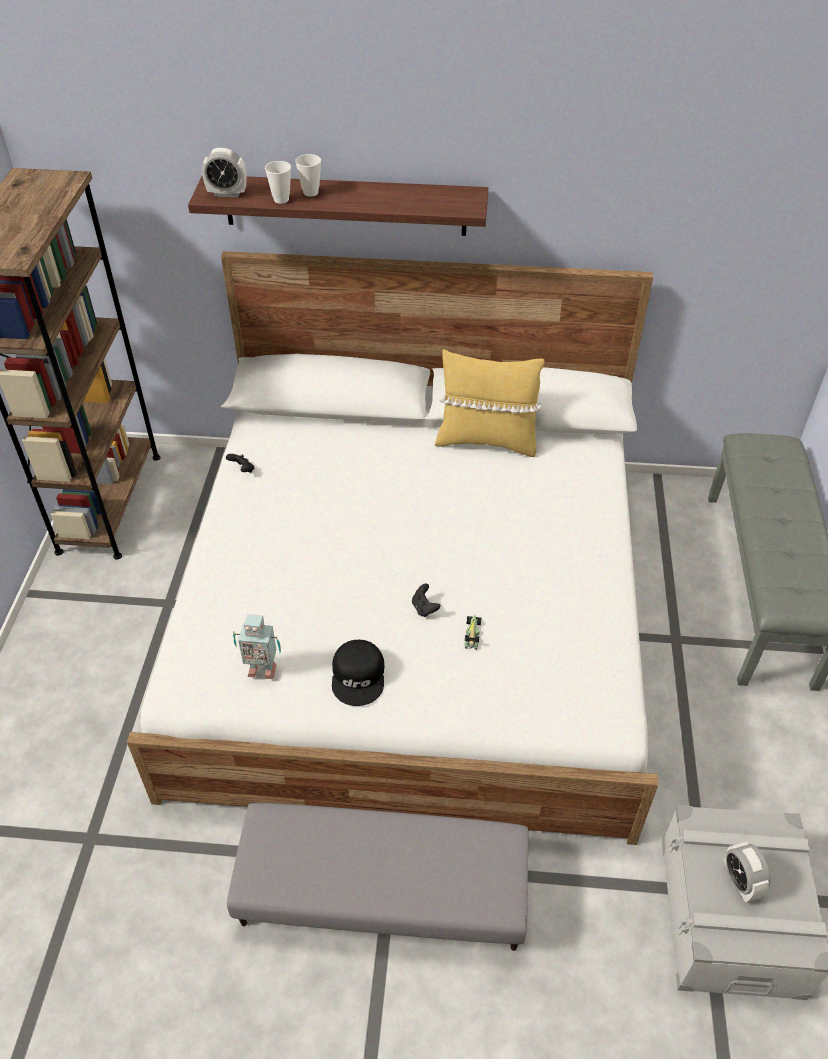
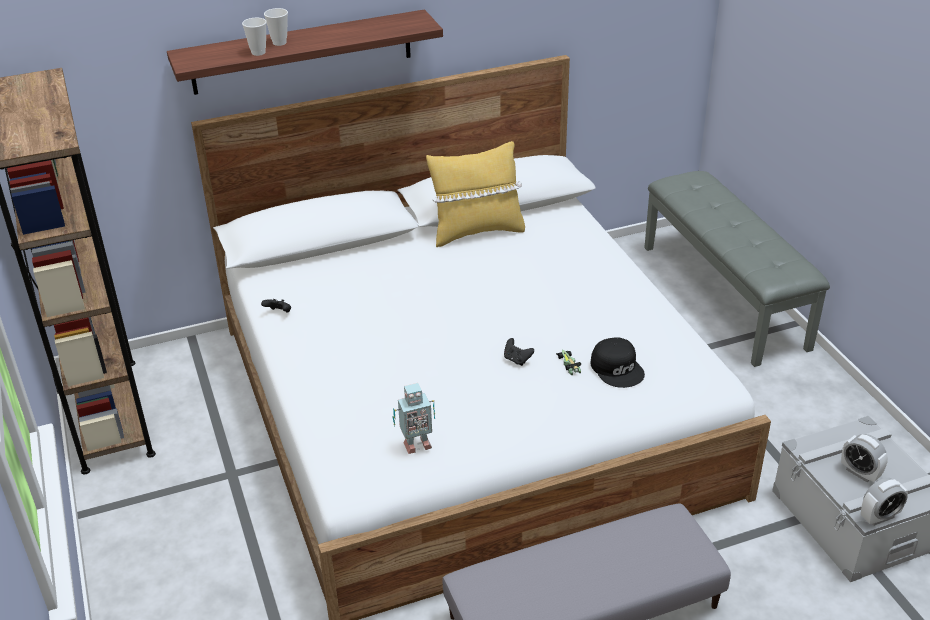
camera: 25 degrees left, 10 degrees down
(227, 193) = (205, 58): alarm clock -> alarm clock (879, 517)
(359, 676) = (502, 422): black cap -> black cap (617, 368)

